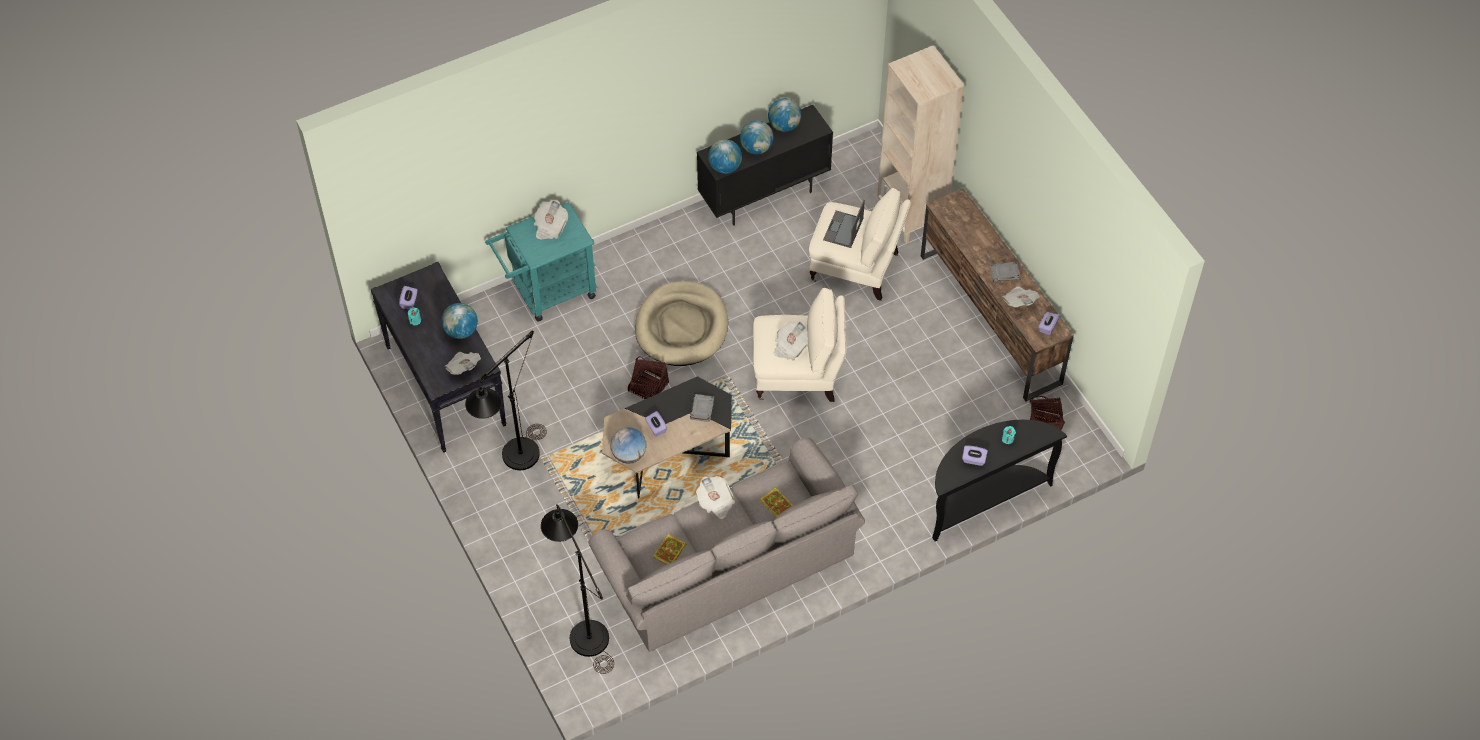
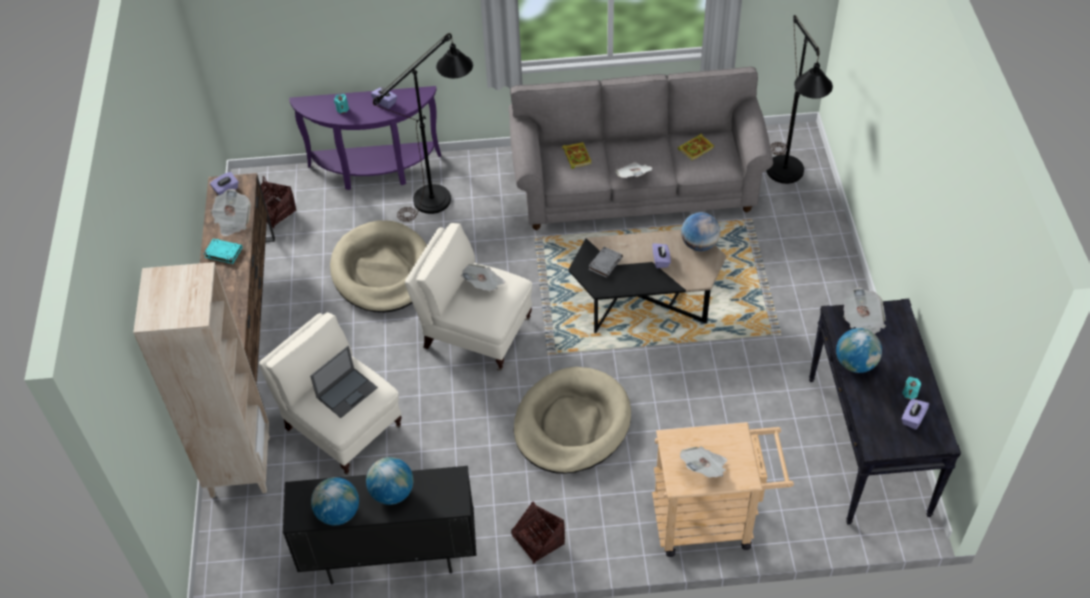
camera: 155 degrees left, 5 degrees down
(514, 462) = (810, 338): black floor lamp -> black floor lamp (441, 194)
(547, 293) = (712, 520): turquoise cart -> beige cart
(648, 387) = (638, 370): basket -> basket (538, 541)
(725, 167) = (446, 479): globe -> none
(909, 402) = (382, 271): none -> beige dog bed
(984, 499) = (374, 172): black console table -> purple console table
(1005, 273) = (223, 252): grey book -> turquoise book

